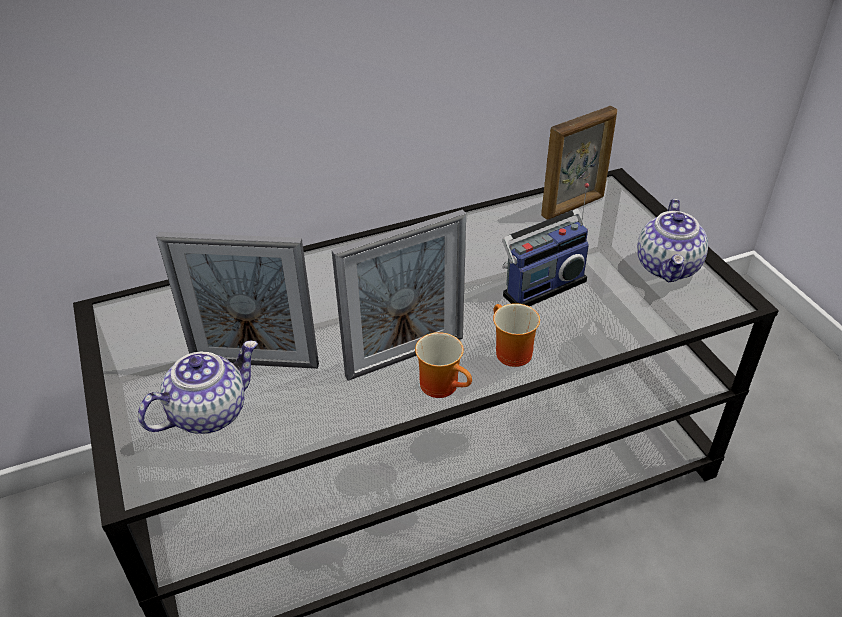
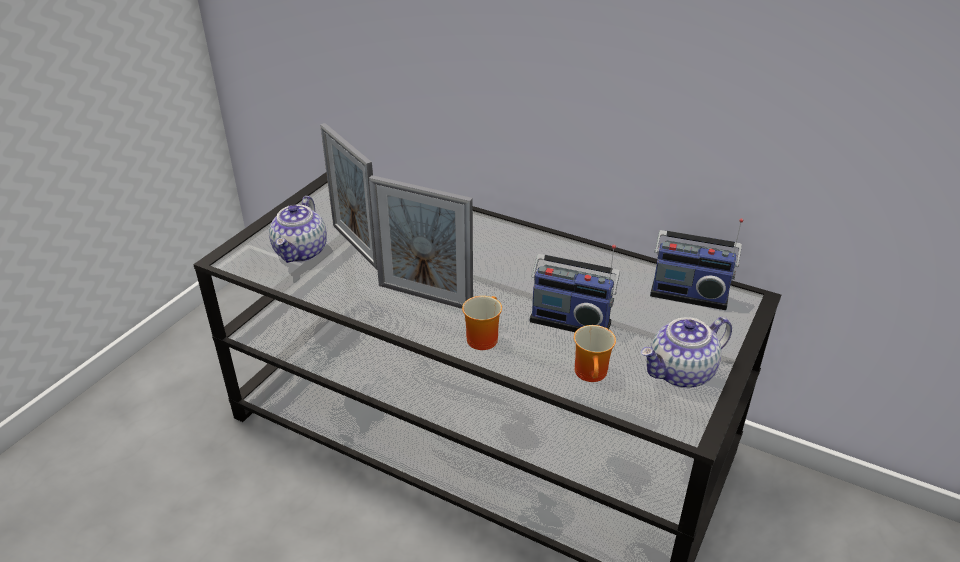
camera: 50 degrees right, 5 degrees down
(209, 412) = (301, 252): teapot -> teapot turned 90 degrees clockwise
(444, 385) = (417, 324): mug -> mug (593, 374)
(573, 207) = (689, 293): picture frame -> radio

